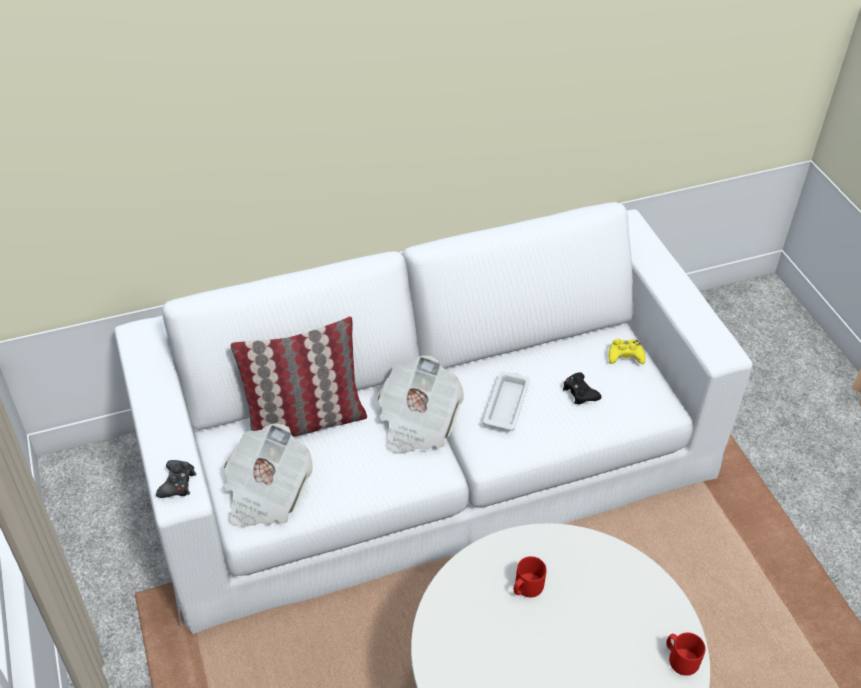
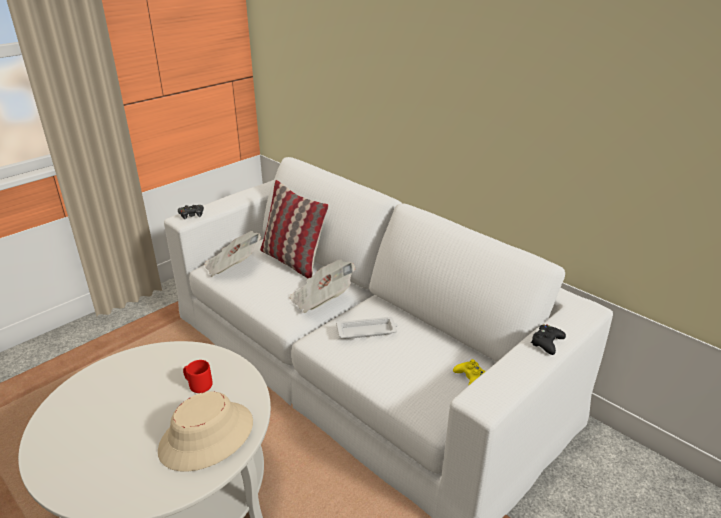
camera: 65 degrees right, 15 degrees down
(580, 392) = (407, 363): black game controller -> black game controller (546, 343)
(617, 597) = (207, 436): none -> beige hat
(680, 659) = (155, 492): red mug -> none

